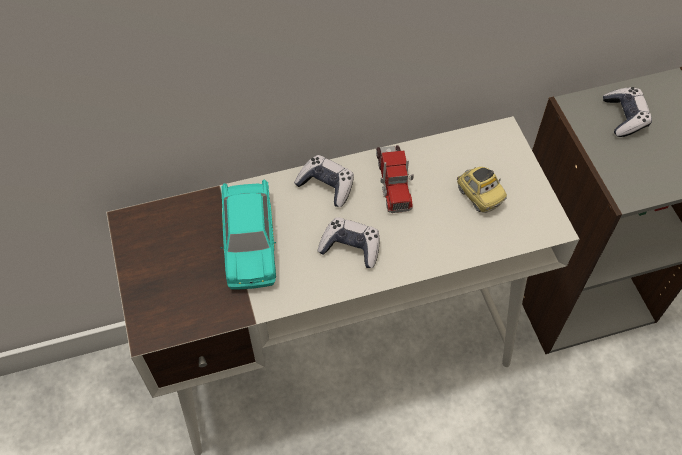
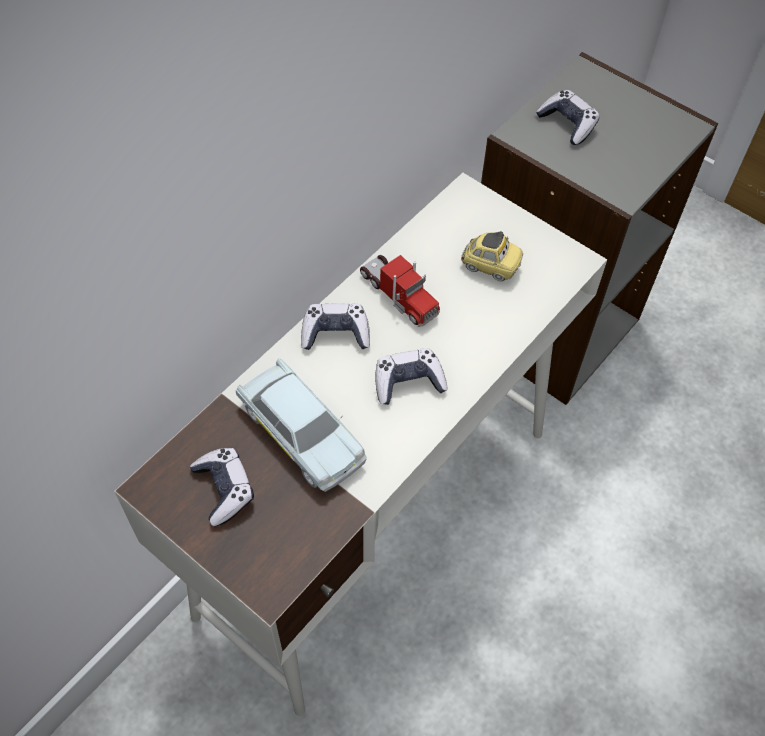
camera: 35 degrees left, 0 degrees up
(172, 250) = (224, 489): none -> game controller
(249, 241) = (301, 433): turquoise toy car -> white toy car

